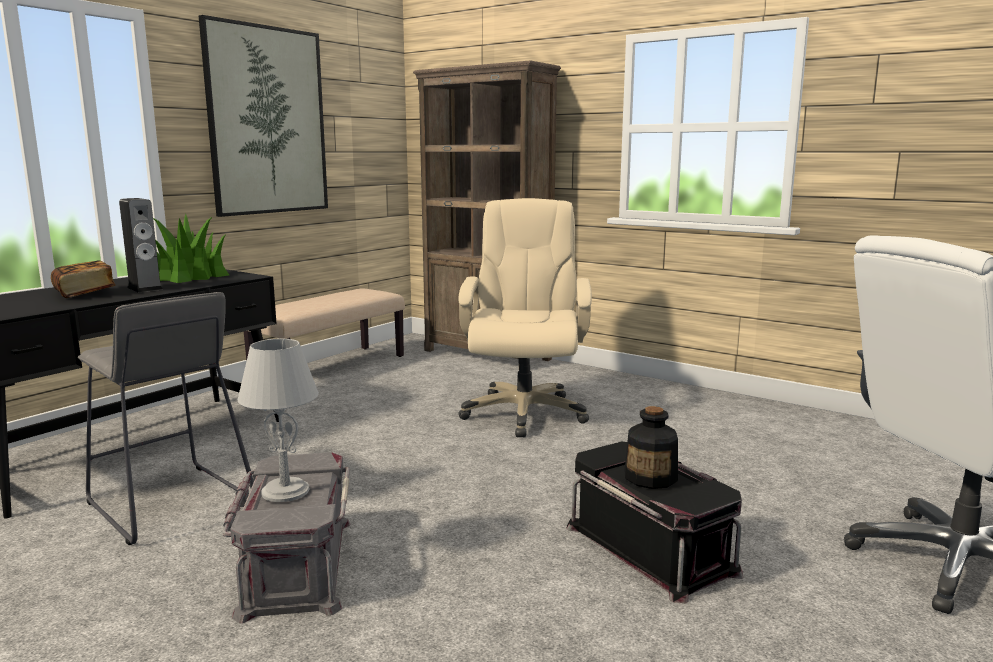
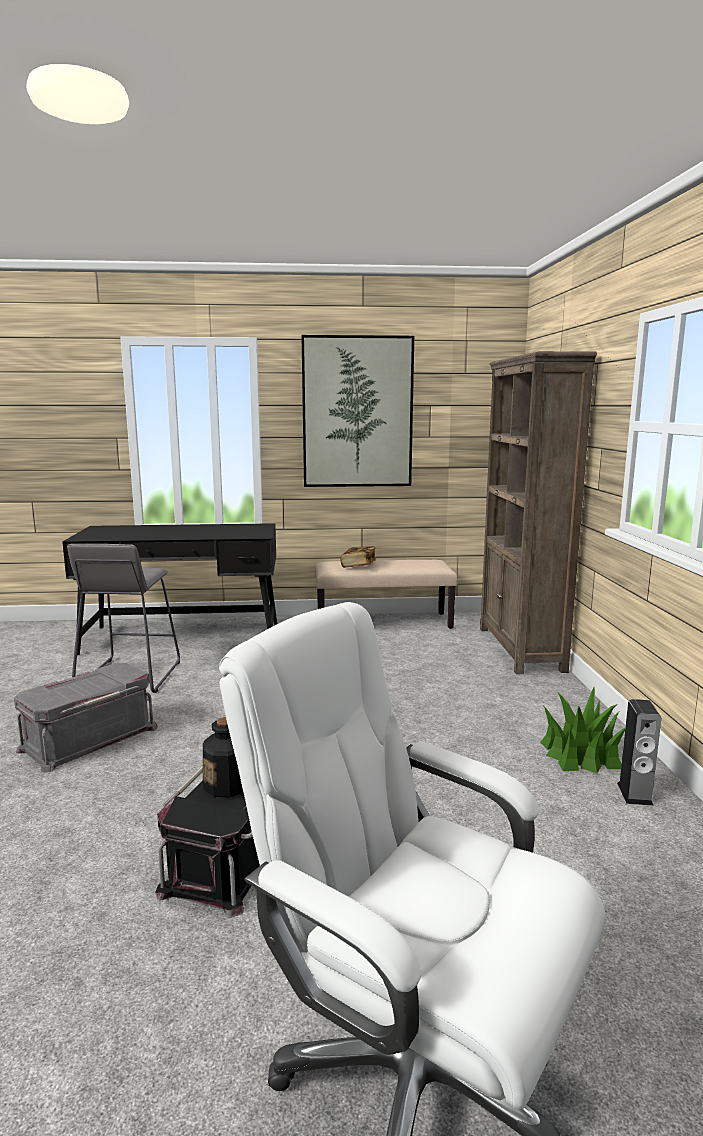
camera: 50 degrees right, 0 degrees up
(85, 293) = (157, 532): book -> book (358, 565)
(144, 288) = (188, 534): speaker -> speaker (634, 794)
(188, 276) = (237, 529): potted plant -> potted plant (581, 754)
(286, 491) = (80, 685): grey table lamp -> none
(524, 413) = (423, 708): beige office chair -> none

